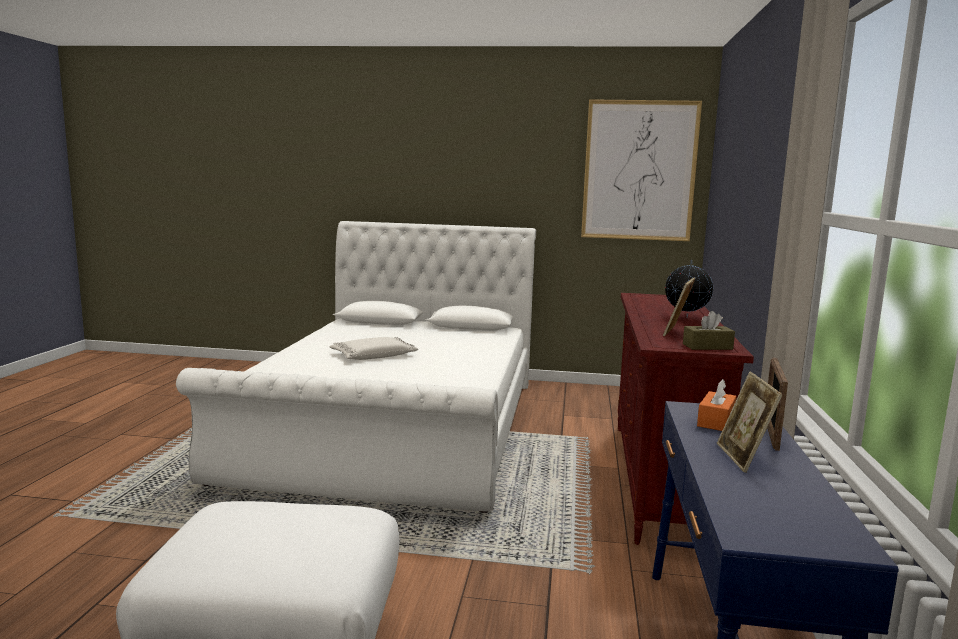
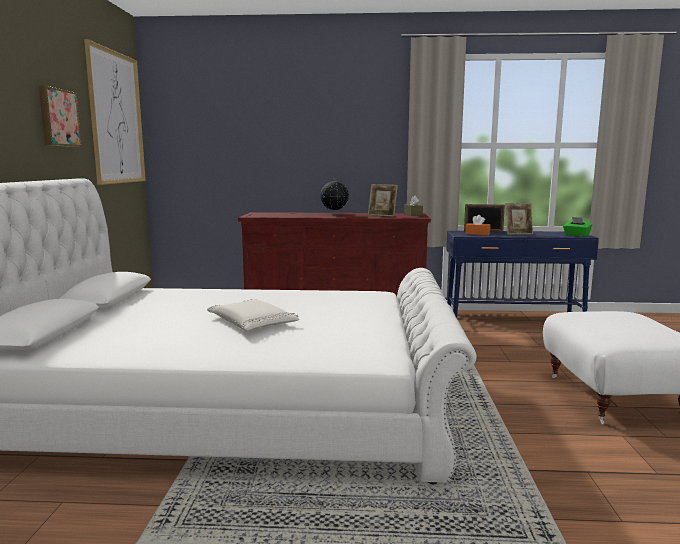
camera: 95 degrees left, 0 degrees up
(528, 176) = (58, 118): none -> picture
(750, 524) = (576, 235): none -> green tissue box

